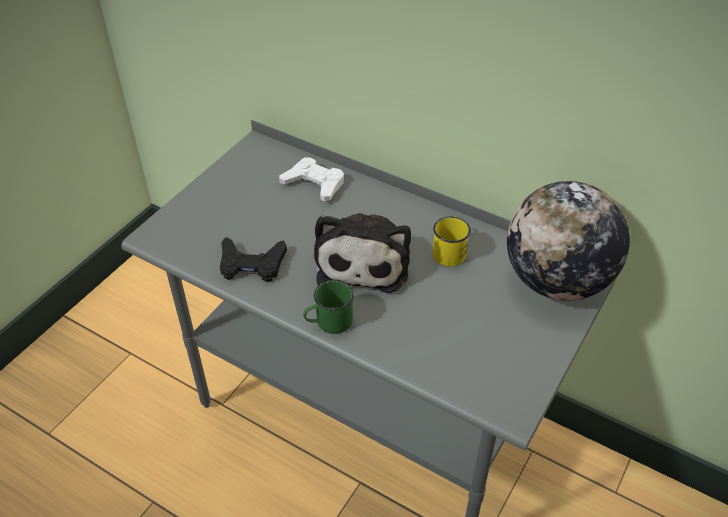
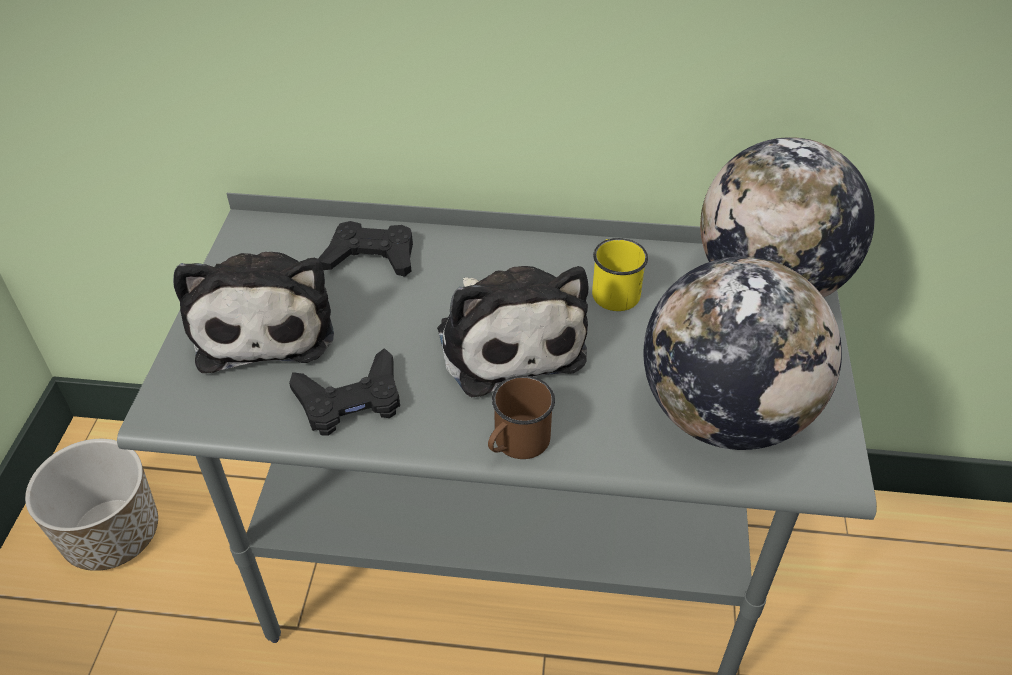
camera: 25 degrees left, 0 degrees up
(147, 309) = (112, 533): none -> planter
(231, 205) = (265, 324): none -> plush toy
(314, 184) = (371, 257): white game controller -> black game controller
(329, 322) = (516, 444): green mug -> brown mug
(467, 351) = (724, 414): none -> globe

